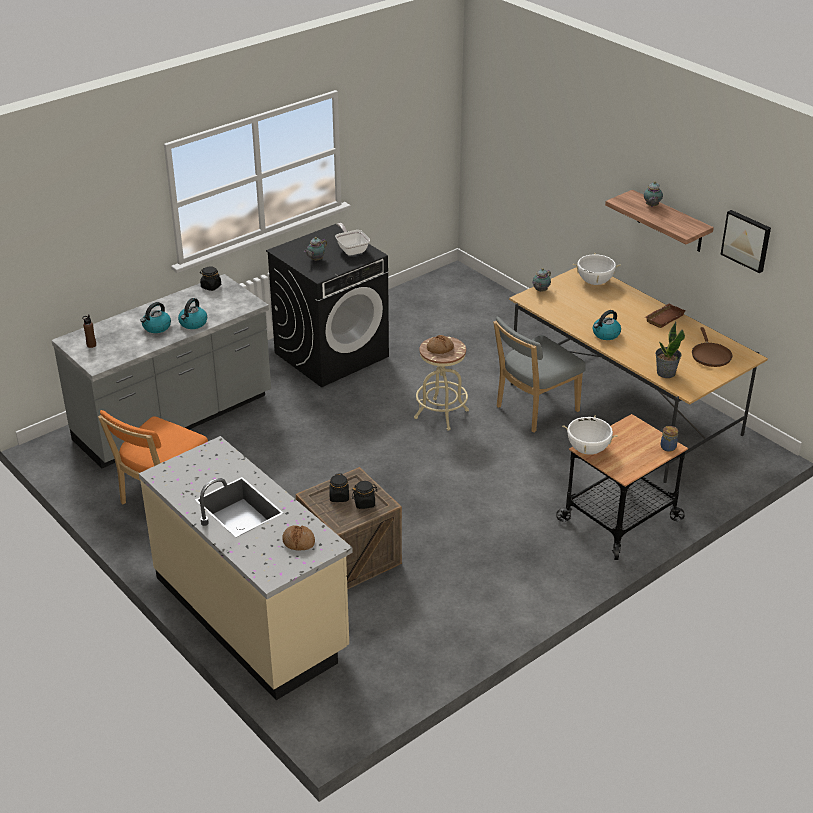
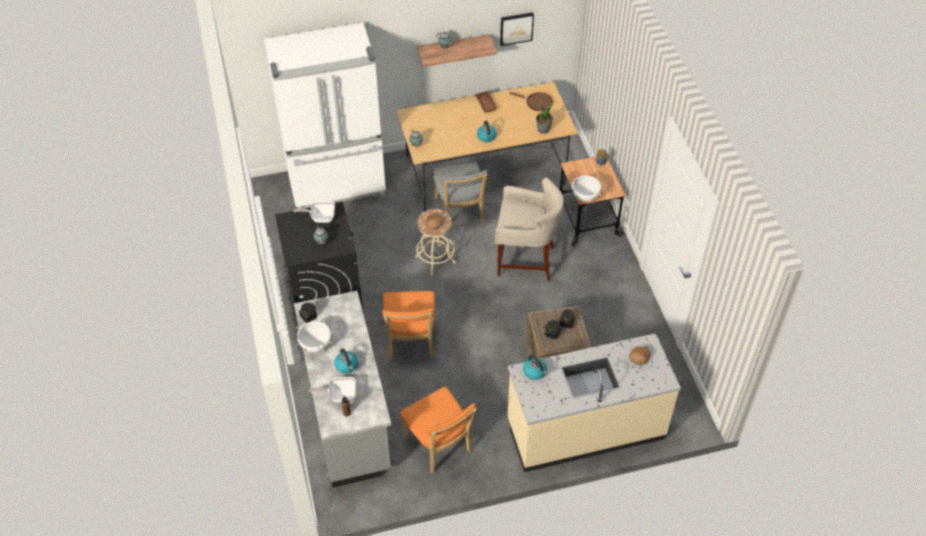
camera: 65 degrees left, 15 degrees up
(113, 334) = (340, 395): none -> frying pan
(193, 323) = (355, 342): kettle -> kettle (535, 371)
(302, 432) = (410, 341): none -> orange chair
(496, 314) = (337, 186): none -> white fridge
(499, 484) = (525, 260): none -> beige stool
(594, 282) = (423, 116): white cooking pot -> white cooking pot (315, 345)

